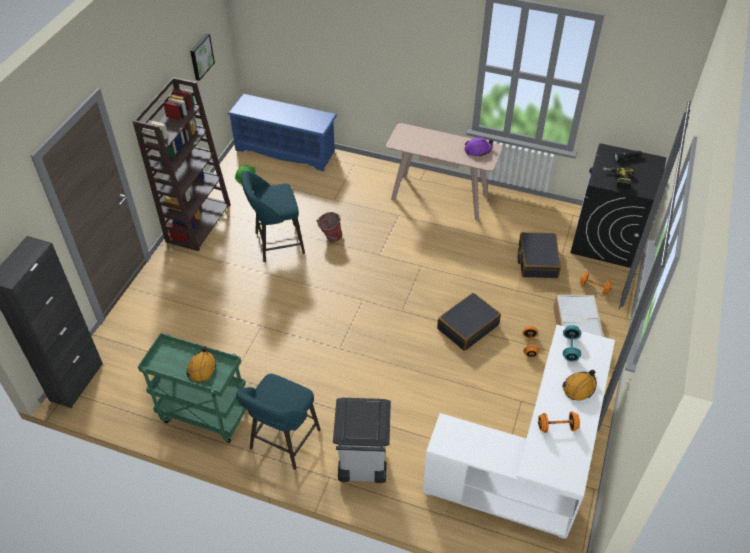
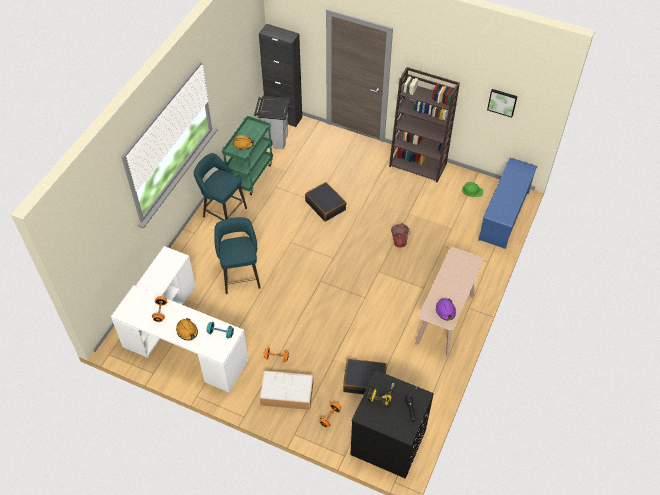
camera: 95 degrees right, 5 degrees up
(276, 244) = (394, 209): turquoise stool -> turquoise stool (240, 275)
(362, 466) = (198, 249): grey trash can -> grey trash can (274, 139)
(467, 326) = (300, 320): black suitcase -> black suitcase (325, 205)

